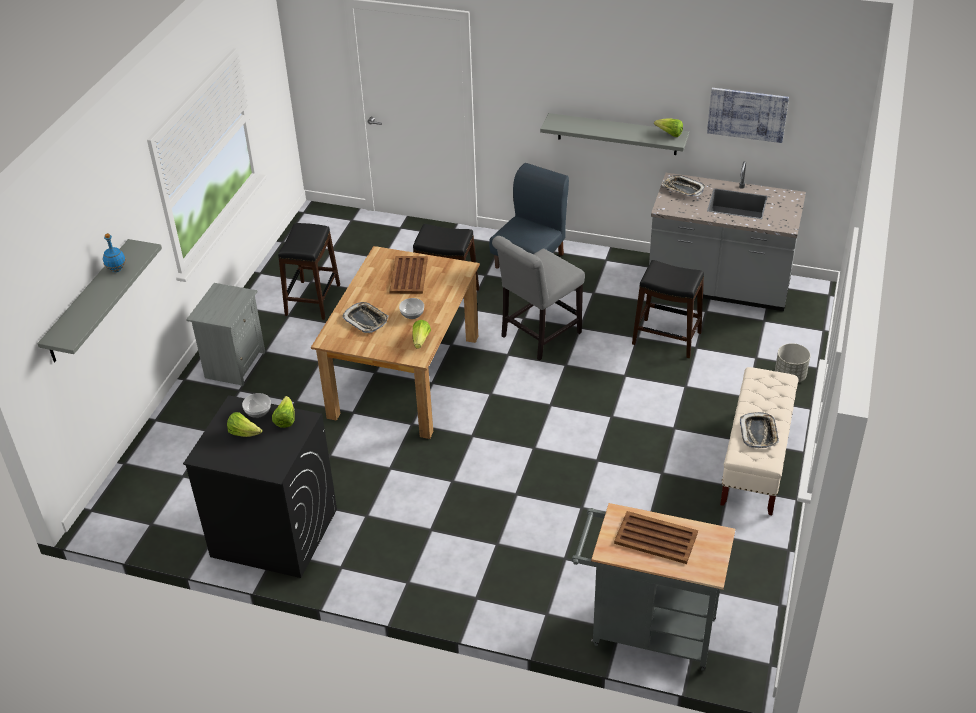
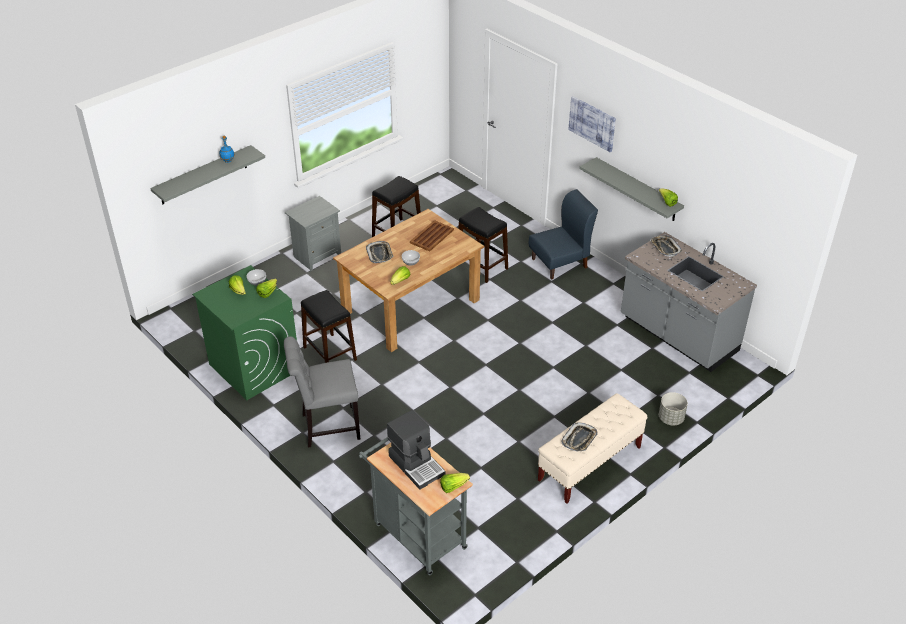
camera: 30 degrees right, 0 degrees up
(273, 532) = (254, 366): black washing machine -> green washing machine
(537, 336) = (518, 316): grey chair -> grey chair (327, 427)
(655, 538) = (417, 464): brown tray -> coffee machine
(666, 338) = (606, 355): black stool -> black stool (329, 354)
(718, 542) = (453, 486): none -> lettuce
(747, 114) = (724, 206): picture -> picture (592, 123)

